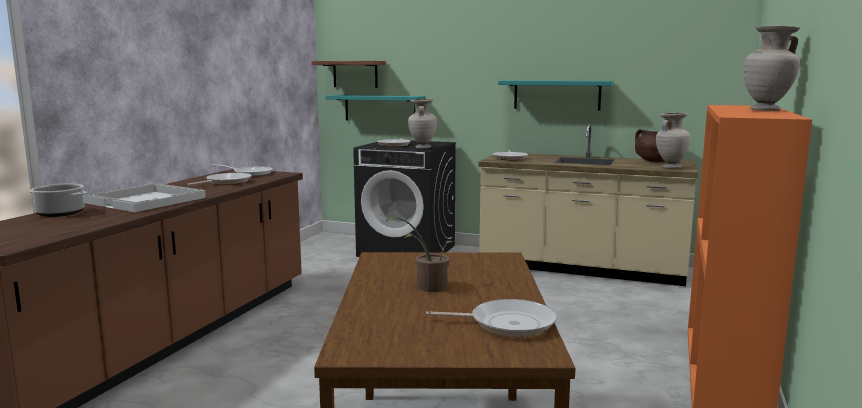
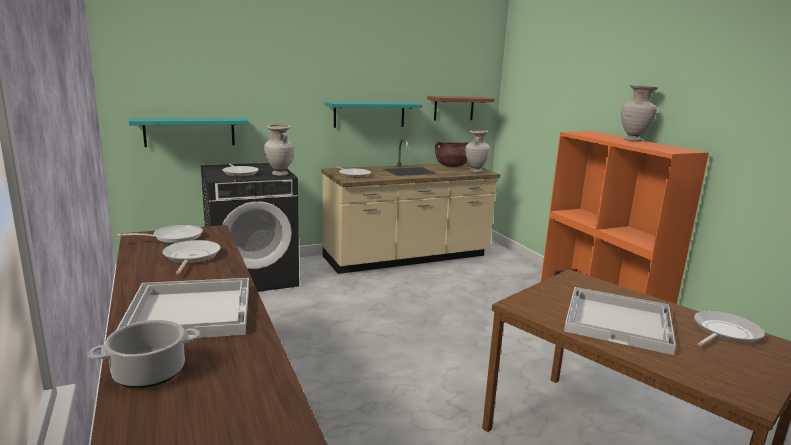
camera: 45 degrees left, 5 degrees up
(355, 74) = (154, 94): shelf -> shelf (454, 108)
(427, 287) = (619, 321): potted plant -> white tray

